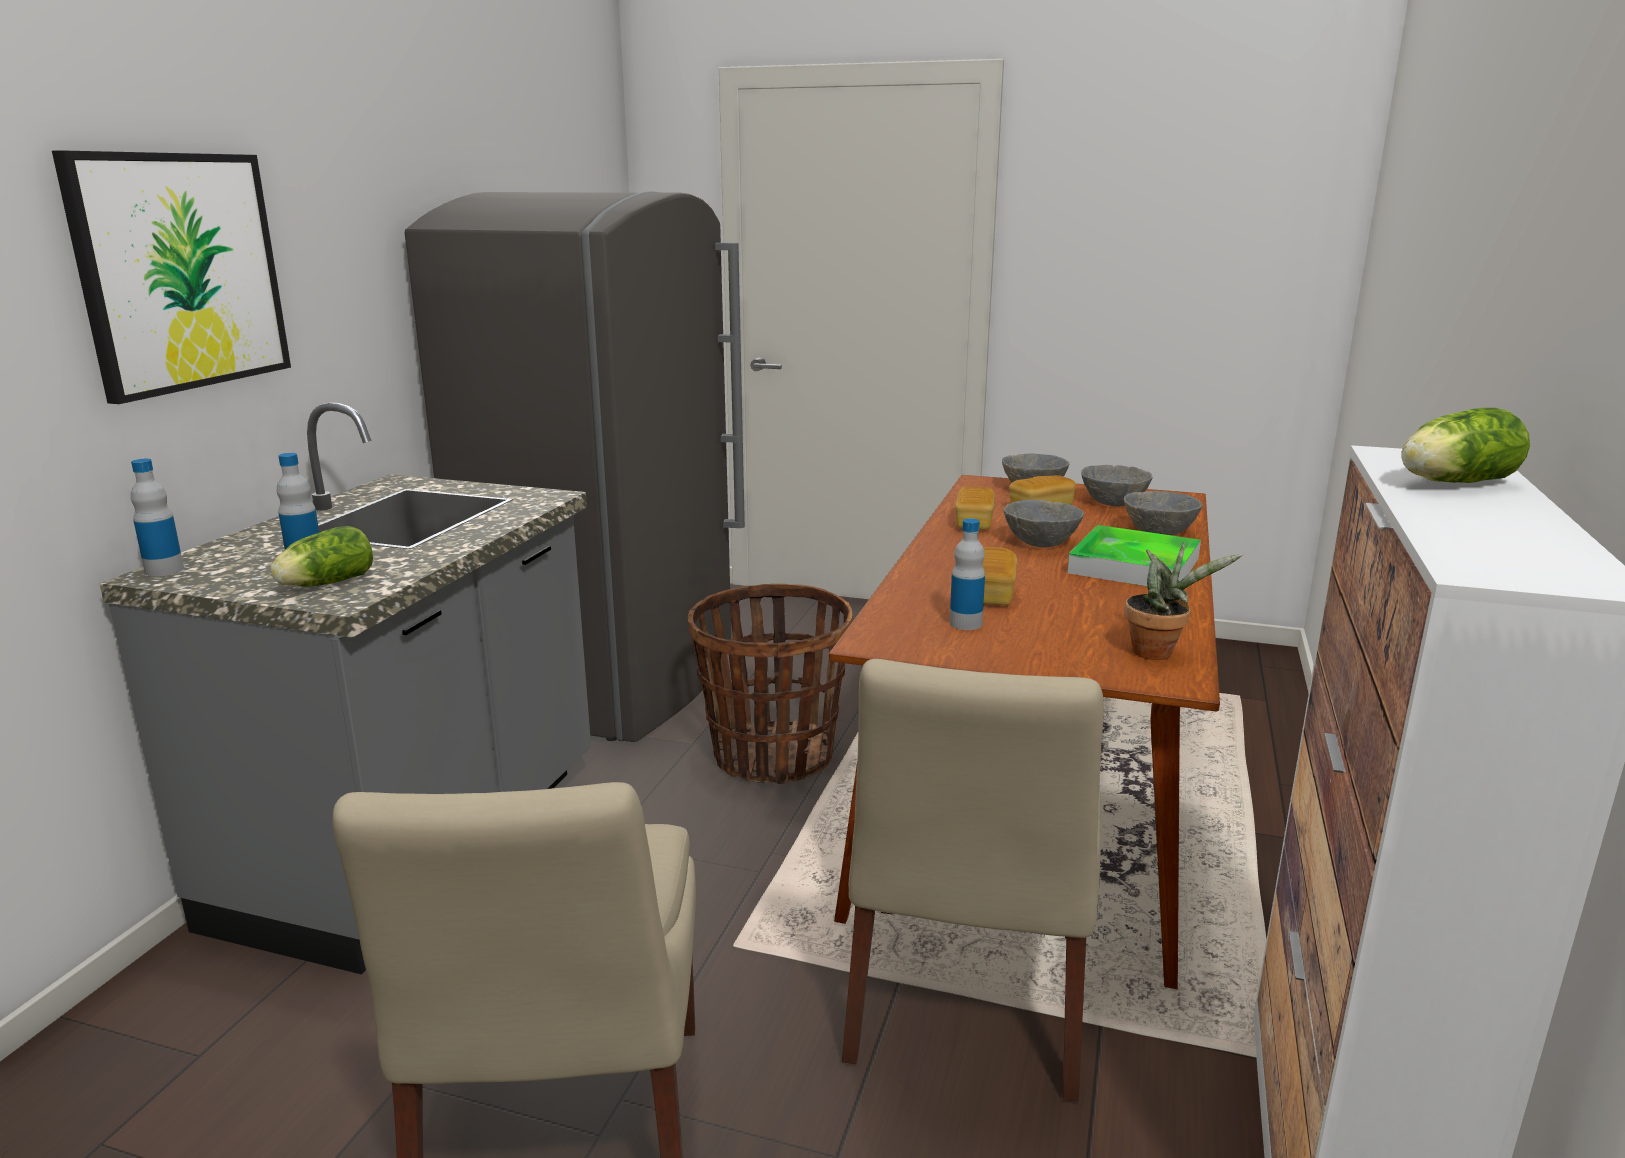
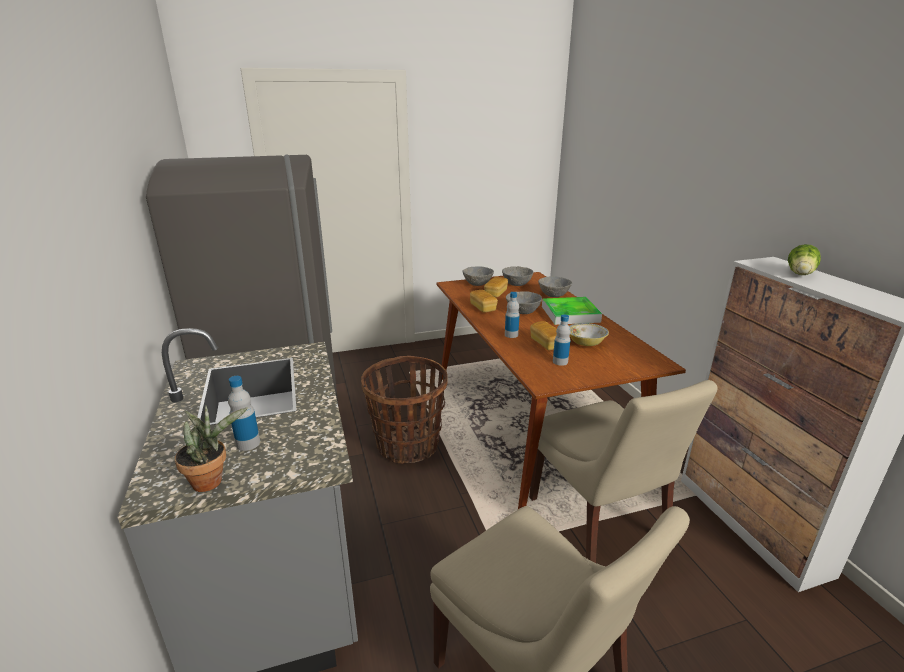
camera: 35 degrees left, 5 degrees up
(164, 570) = (153, 486): bottle -> bottle (511, 335)
(180, 272) = (84, 262): picture -> none
(324, 584) = (292, 454): lettuce -> none
(1074, 612) = (585, 343): none -> bowl
(1158, 652) = (638, 353): potted plant -> potted plant (212, 480)

